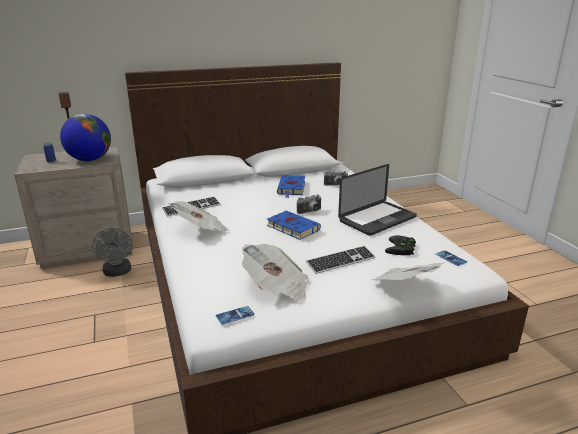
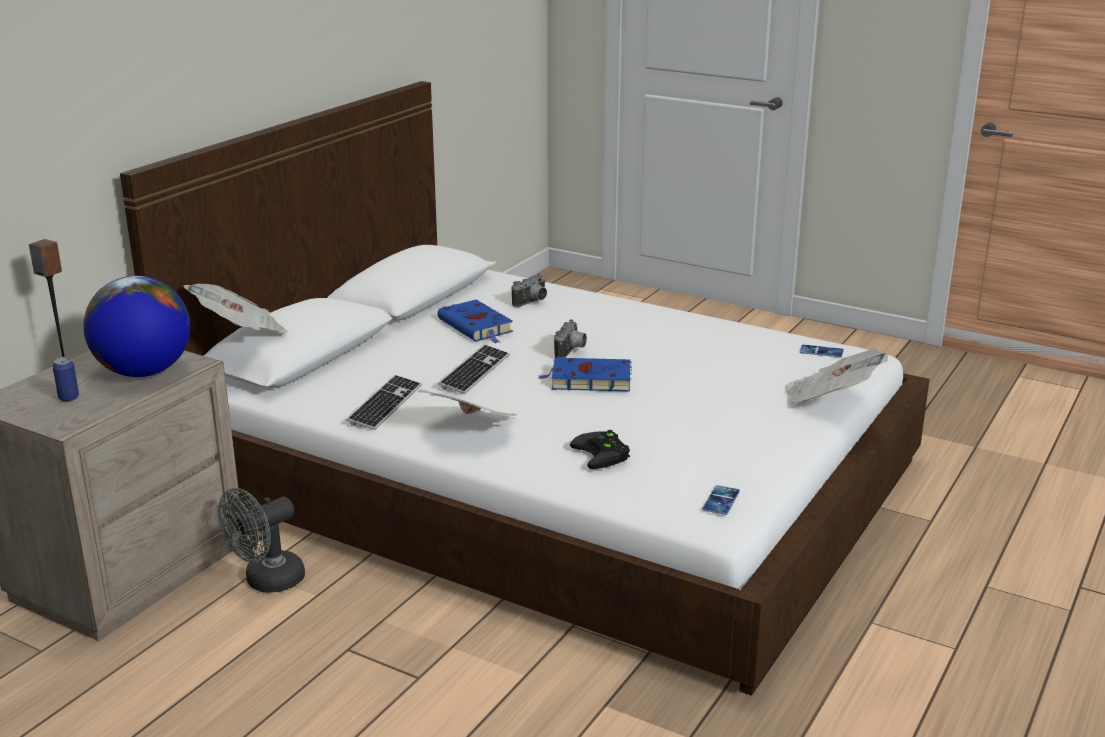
camera: 40 degrees left, 0 degrees up
(117, 272) = (267, 582): grey fan -> grey fan turned 105 degrees clockwise
(277, 288) = (708, 455): newspaper -> newspaper (240, 331)
(341, 261) = (720, 398): keyboard -> keyboard (475, 371)
(377, 219) = (670, 333): laptop -> none
(401, 248) = (757, 359): black game controller -> black game controller (604, 454)

